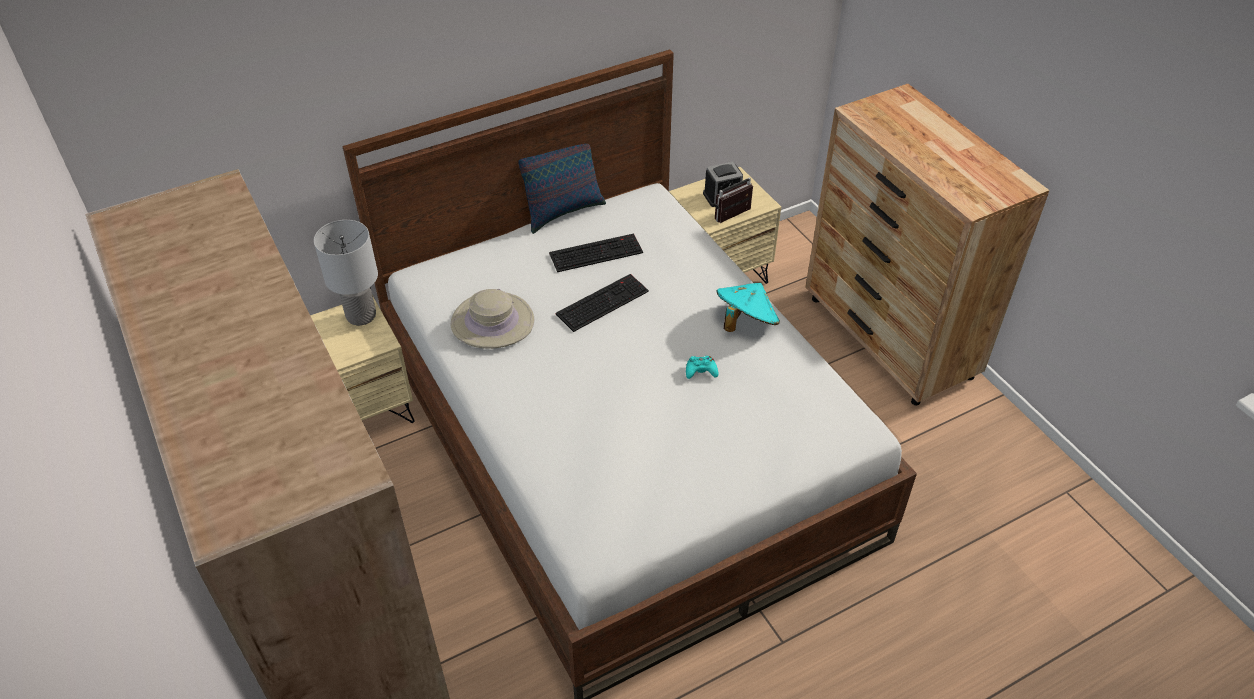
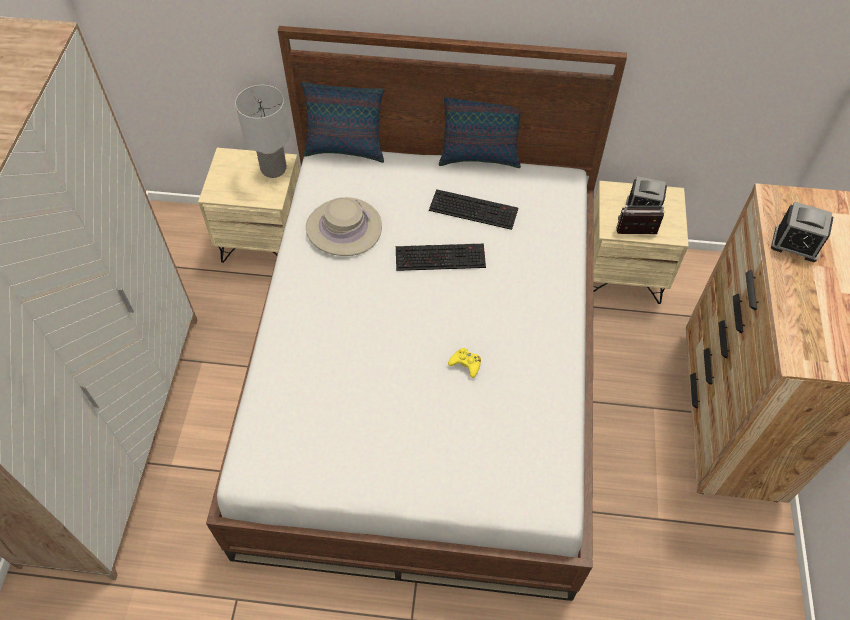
camera: 35 degrees right, 10 degrees up
(432, 260) = (345, 150): none -> blue pillow
(701, 371) = (466, 364): turquoise game controller -> yellow game controller
(745, 322) = (542, 341): turquoise hat -> none
(900, 134) = (795, 244): none -> alarm clock

